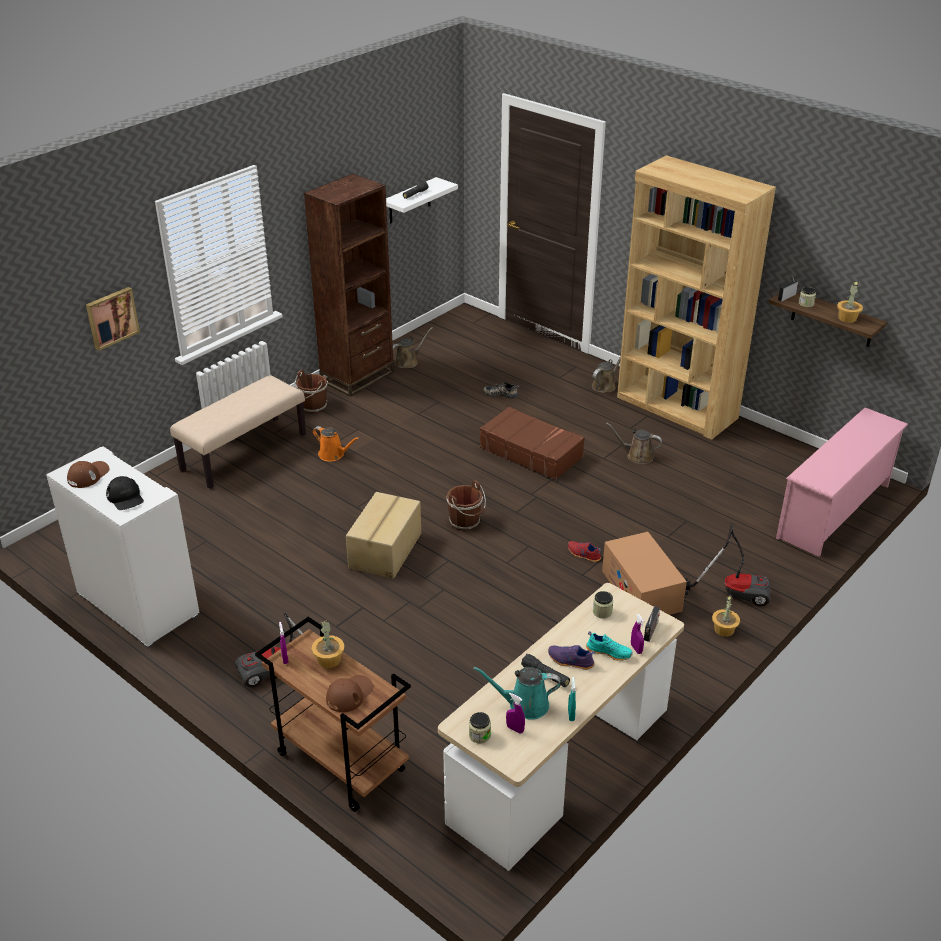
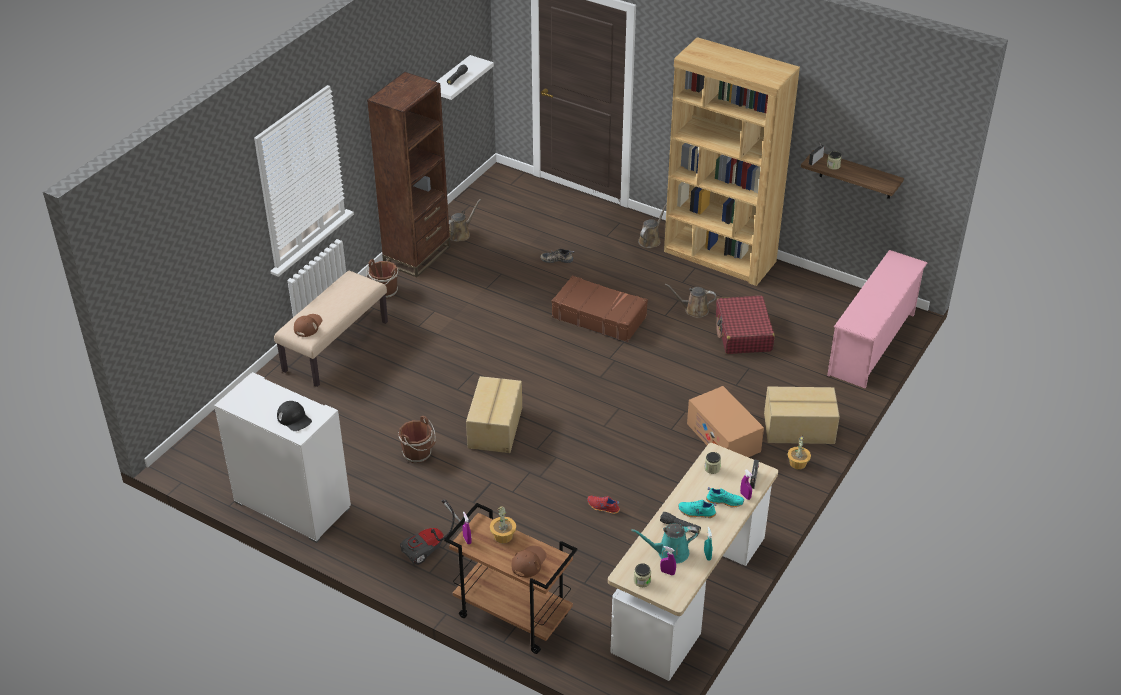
camera: 10 degrees left, 5 degrees up
(88, 475) = (252, 402): brown cap -> brown cap (308, 326)
(111, 317) = (224, 247): picture -> none
(333, 455) = (420, 339): orange watering can -> none
(466, 522) = (558, 392): brown bucket -> brown bucket (418, 454)
(570, 661) = (696, 513): purple shoe -> turquoise shoe
(583, 555) = (668, 410): red shoe -> red shoe (603, 507)
(687, 485) = (743, 333): none -> red suitcase
(733, 592) = (799, 429): vacuum cleaner -> cardboard box
(847, 318) = (870, 177): potted plant -> none

